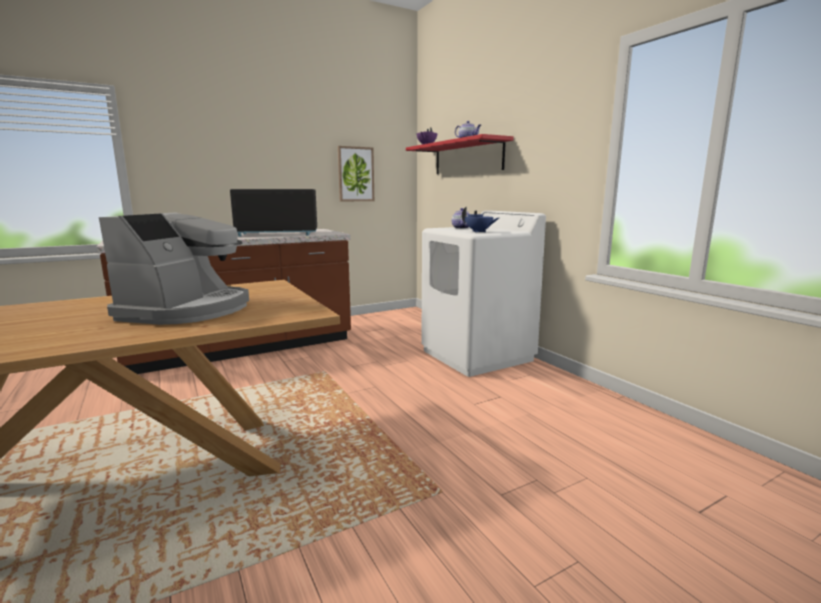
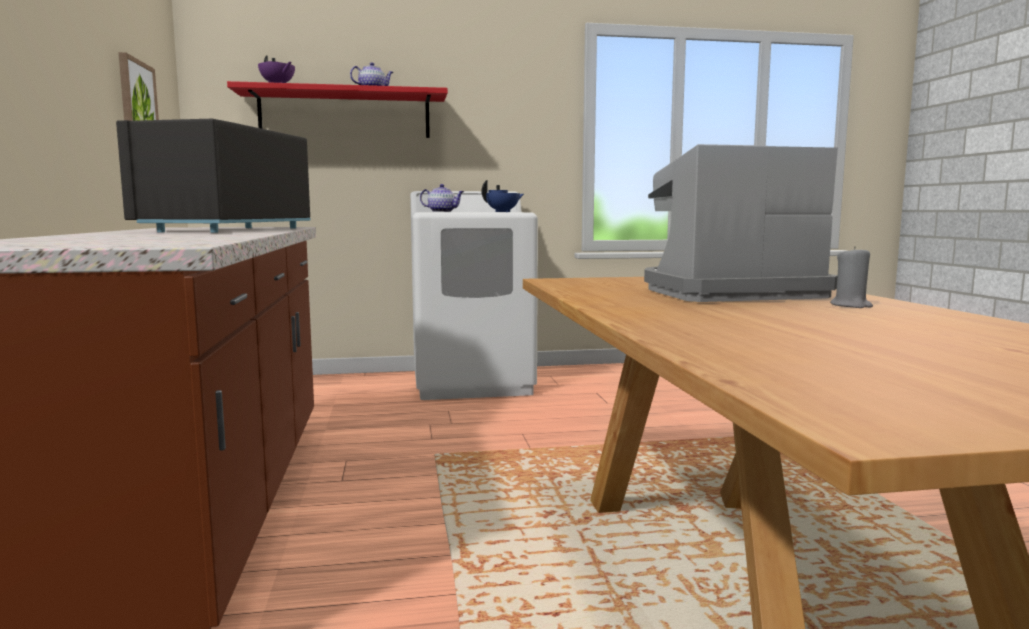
camera: 70 degrees left, 5 degrees down
(99, 331) = (851, 306): none -> grey candle
(188, 310) = (727, 293): coffee machine -> coffee machine turned 45 degrees counterclockwise

